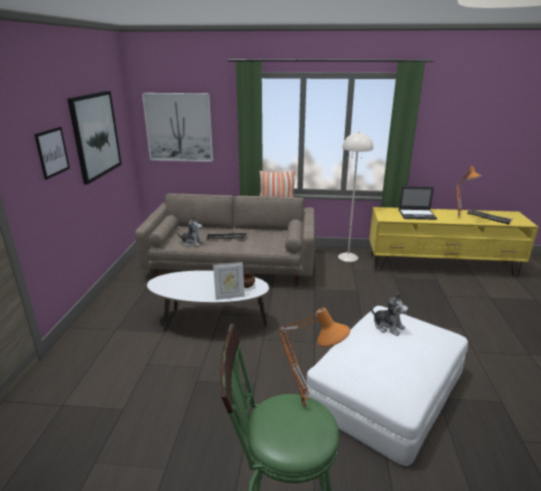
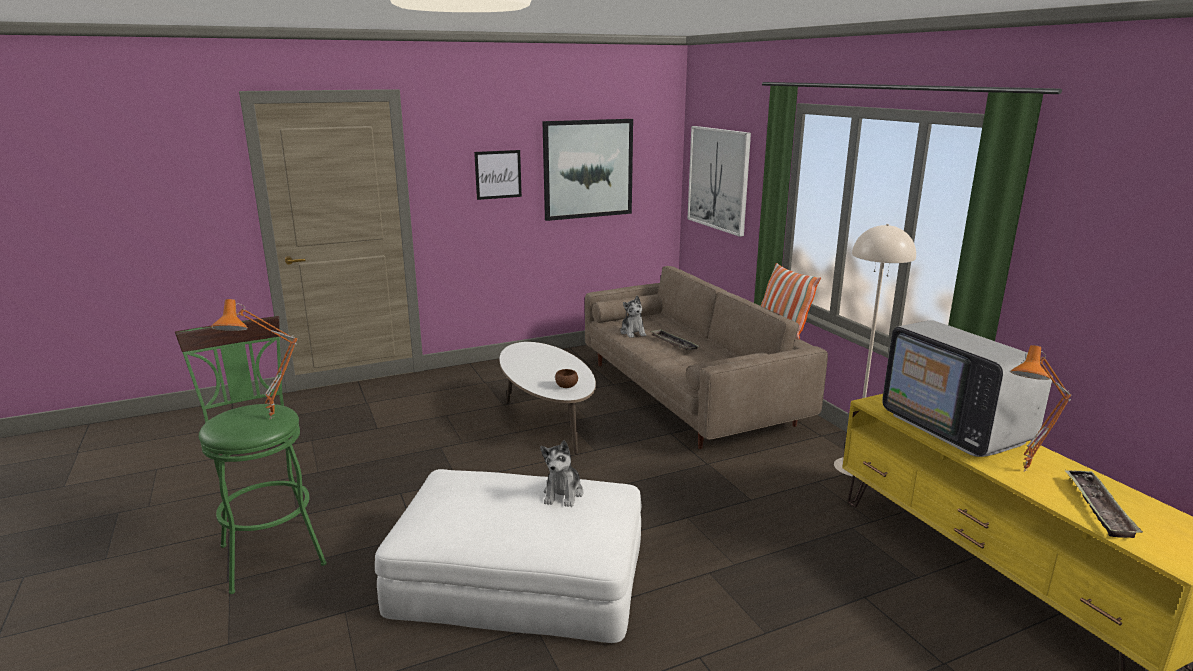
camera: 60 degrees right, 5 degrees down
(229, 296) = (533, 384): picture frame -> none
(417, 214) = (955, 428): laptop -> television

